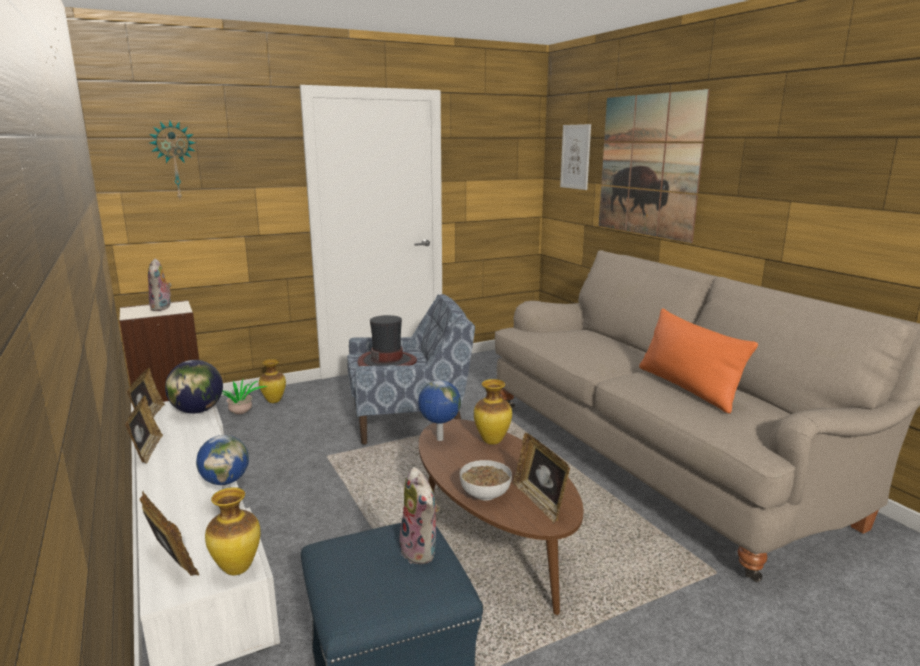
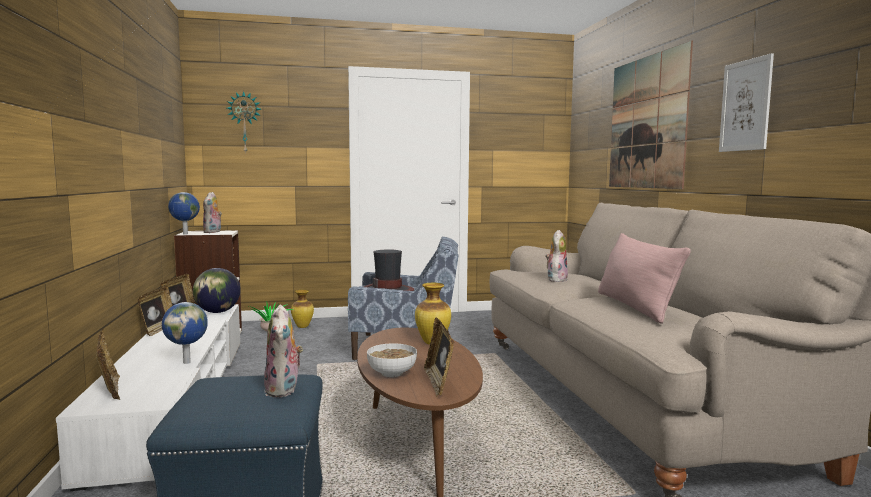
camera: 15 degrees right, 10 degrees down
(237, 569) = (152, 401): vase -> none
(439, 439) = (386, 338): globe -> globe (184, 234)
(575, 157) = (592, 127): picture -> picture (745, 105)
(583, 348) = (556, 279): none -> plush toy
(687, 388) = (635, 306): orange pillow -> pink pillow

